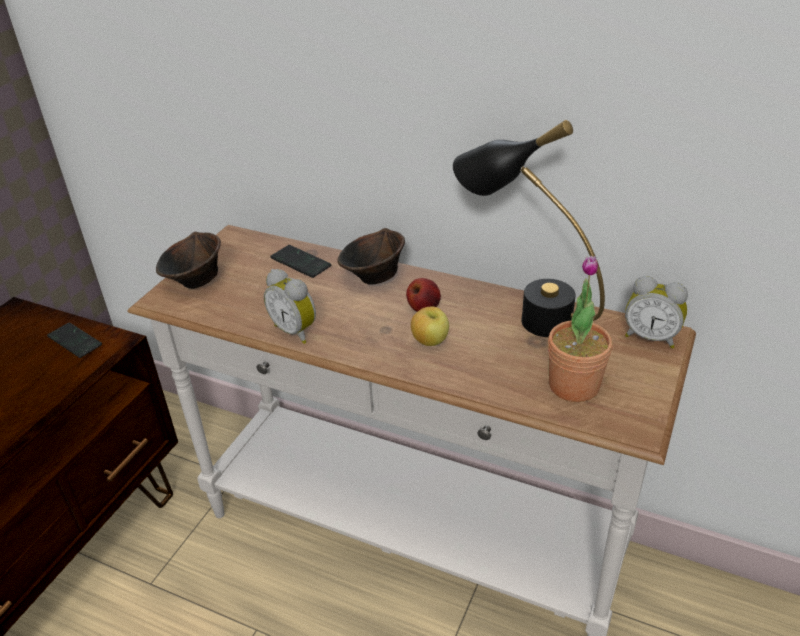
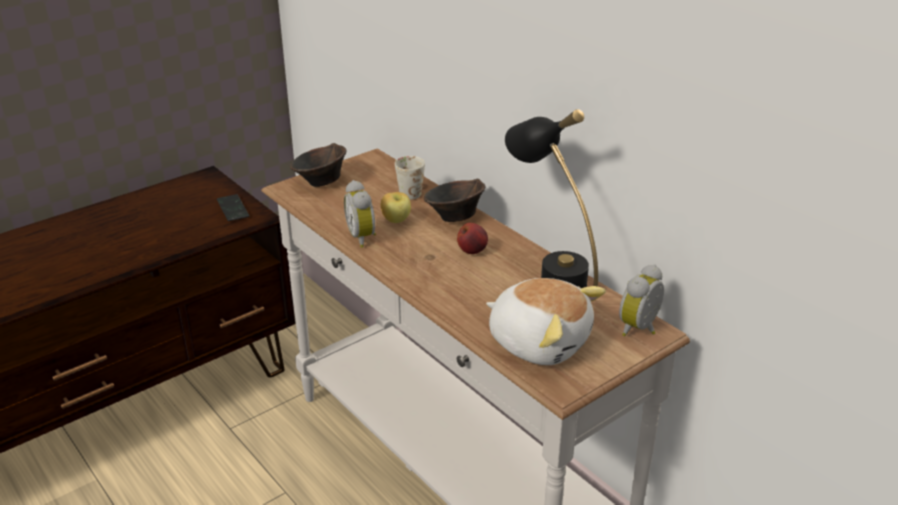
camera: 25 degrees right, 5 degrees down
(300, 262) = (407, 191): phone -> white mug
(430, 341) = (456, 275): apple -> apple (396, 220)
(574, 385) = (539, 341): potted plant -> plush toy
(651, 337) = (641, 329): alarm clock -> alarm clock turned 75 degrees clockwise

